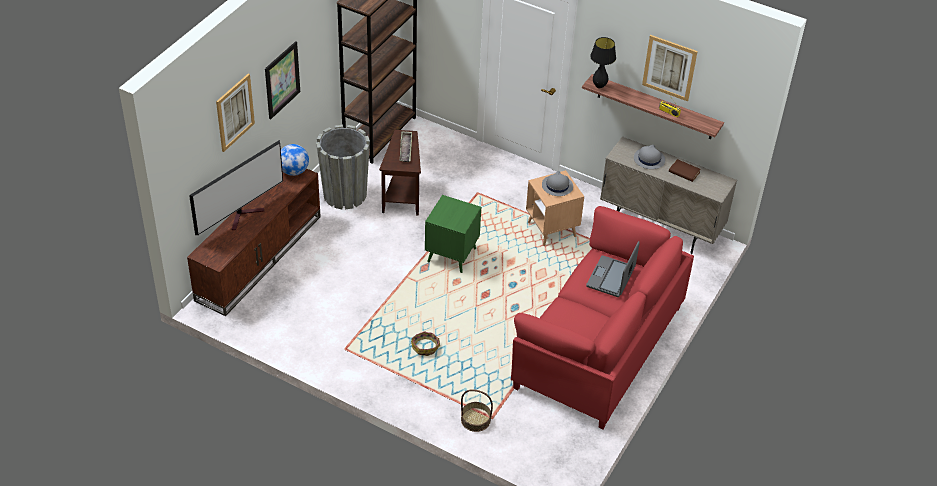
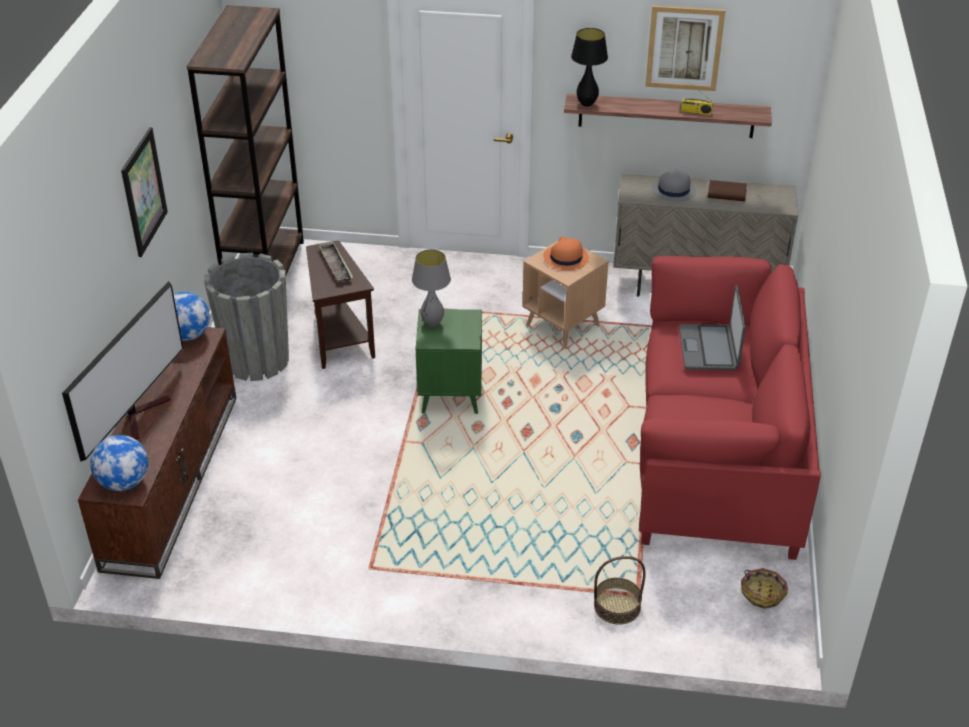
camera: 20 degrees left, 5 degrees down
(216, 254) = (124, 482): none -> globe
(235, 112) = (97, 245): picture -> none
(425, 347) = (485, 527): basket -> basket (762, 593)
(445, 207) = (432, 323): none -> grey table lamp
(557, 186) = (565, 258): grey hat -> orange hat

